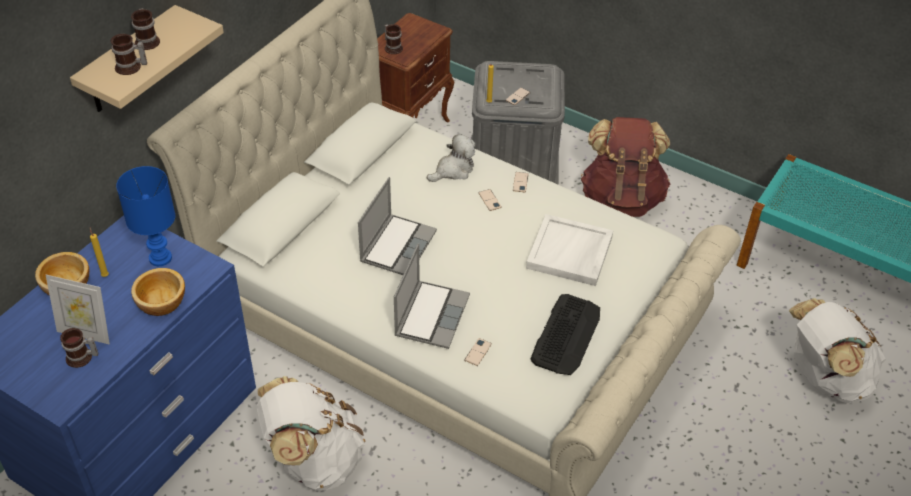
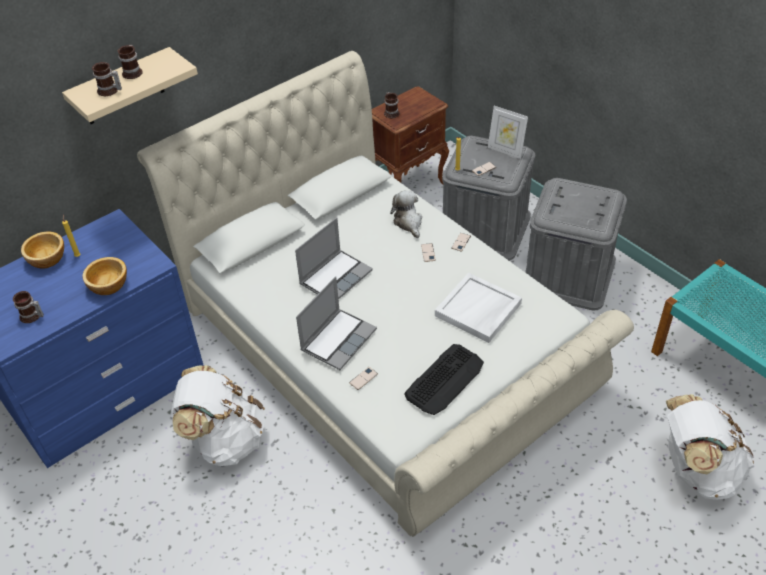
camera: 20 degrees right, 0 degrees up
(86, 333) = (43, 298): picture frame -> picture frame (505, 151)
(161, 258) = (124, 250): blue table lamp -> none
(453, 170) = (408, 222): plush toy -> plush toy turned 90 degrees counterclockwise
(622, 198) = (568, 274): brown backpack -> grey storage box

